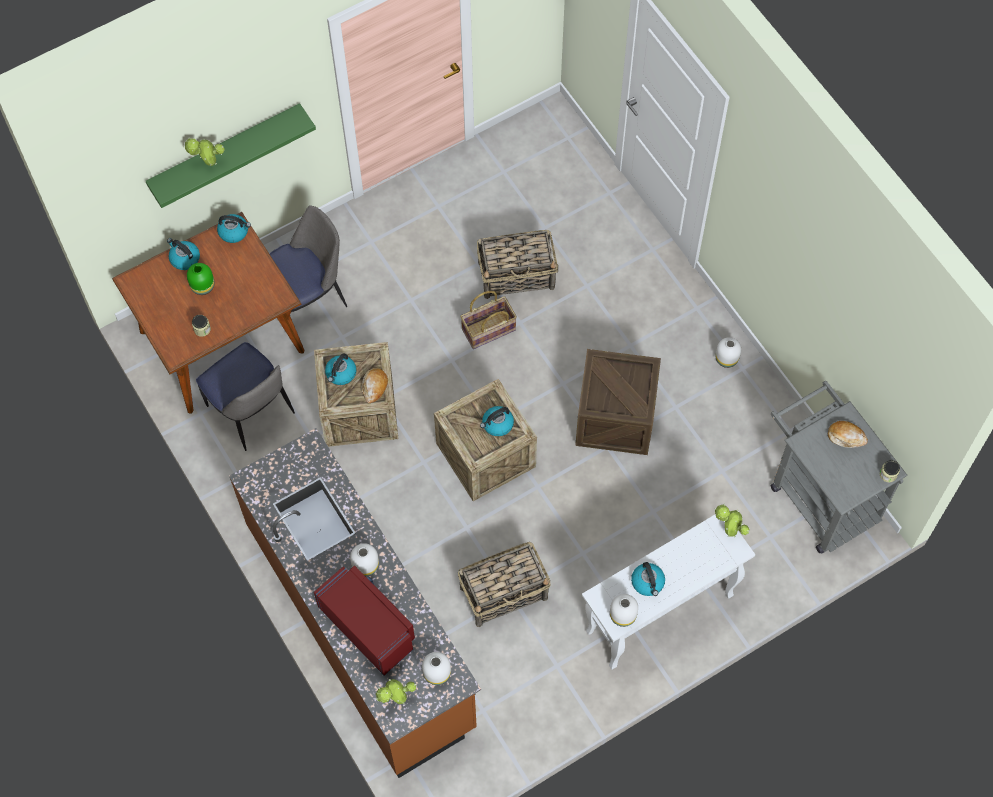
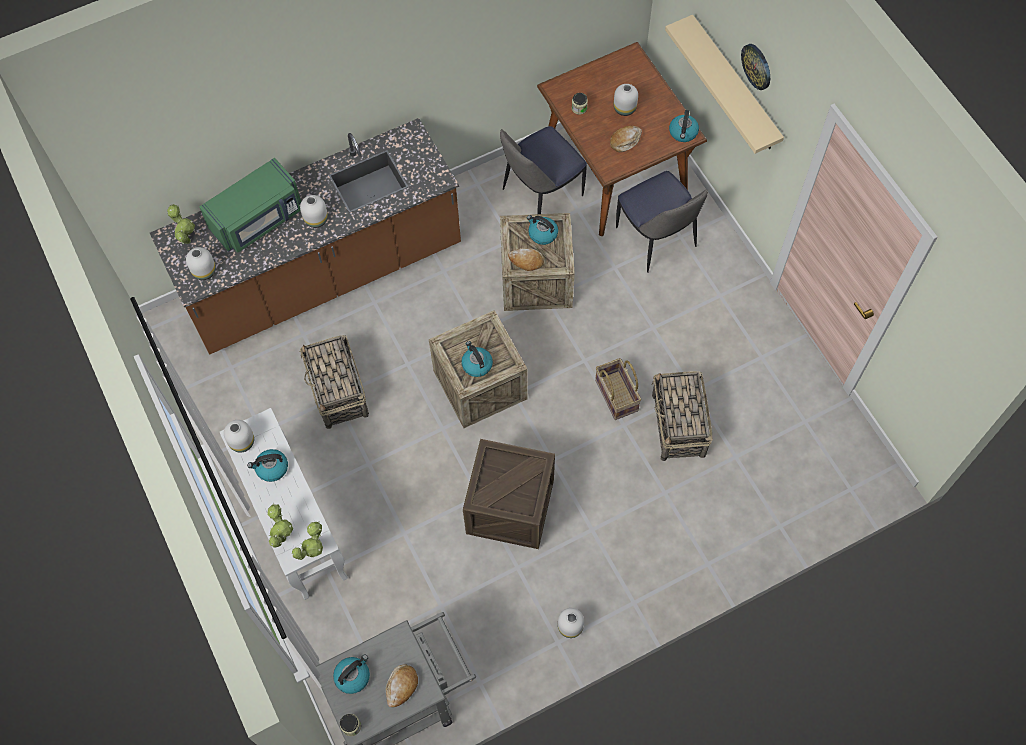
camera: 95 degrees right, 0 degrees up
(184, 258) = (655, 94): kettle -> kettle (353, 676)
(202, 286) = (625, 108): green vase -> white vase
(209, 164) = (710, 63): potted plant -> potted plant (282, 536)
(225, 151) = (734, 85): green shelf -> beige shelf
(240, 107) = (757, 66): none -> wall clock
(244, 284) = (625, 141): none -> bread
(368, 626) = (258, 220): red microwave -> green microwave

